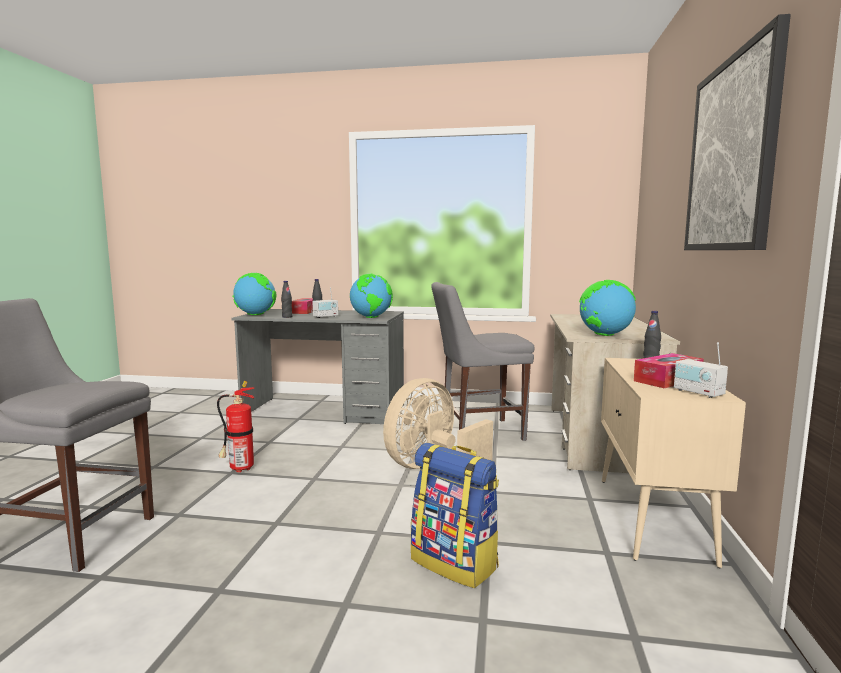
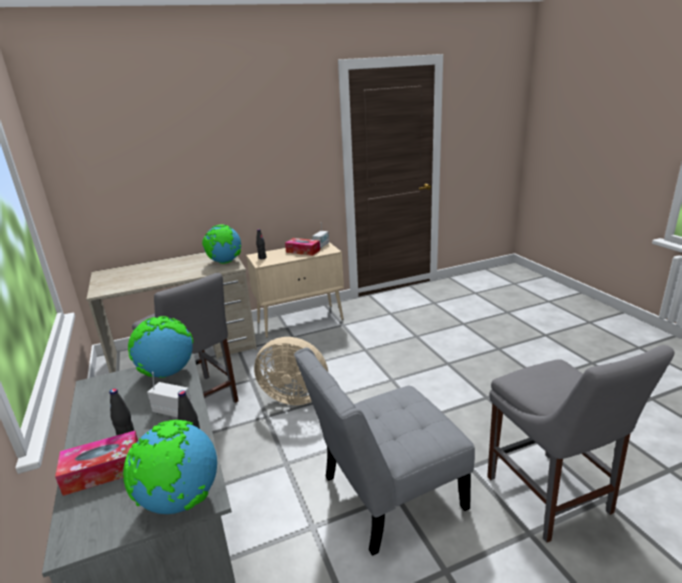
camera: 120 degrees left, 15 degrees up
(239, 469) = (386, 495): fire extinguisher -> grey chair
(455, 563) = (391, 351): backpack -> none
(731, 155) = (264, 140): picture -> none

